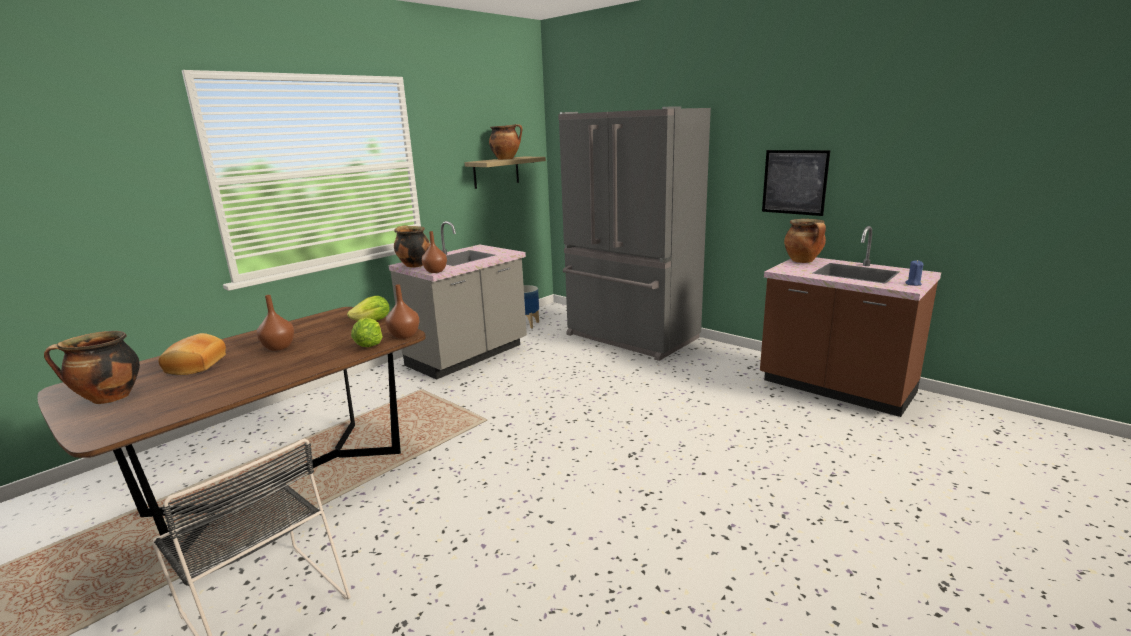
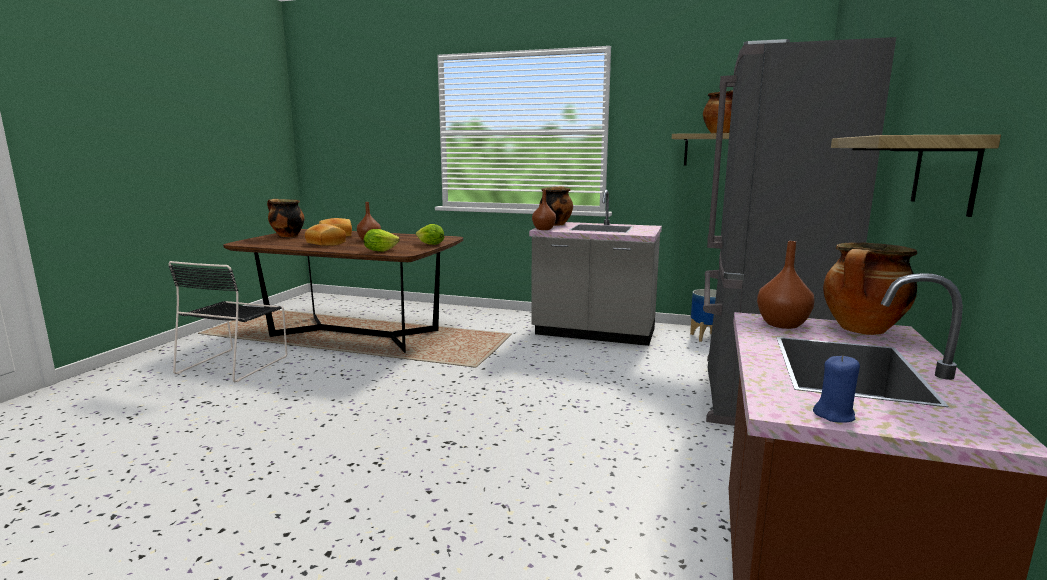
camera: 65 degrees right, 5 degrees down
(250, 372) = (325, 243): none -> bread
(404, 336) = (402, 253): brown vase -> brown vase (781, 324)
(794, 182) = (944, 172): picture -> shelf

